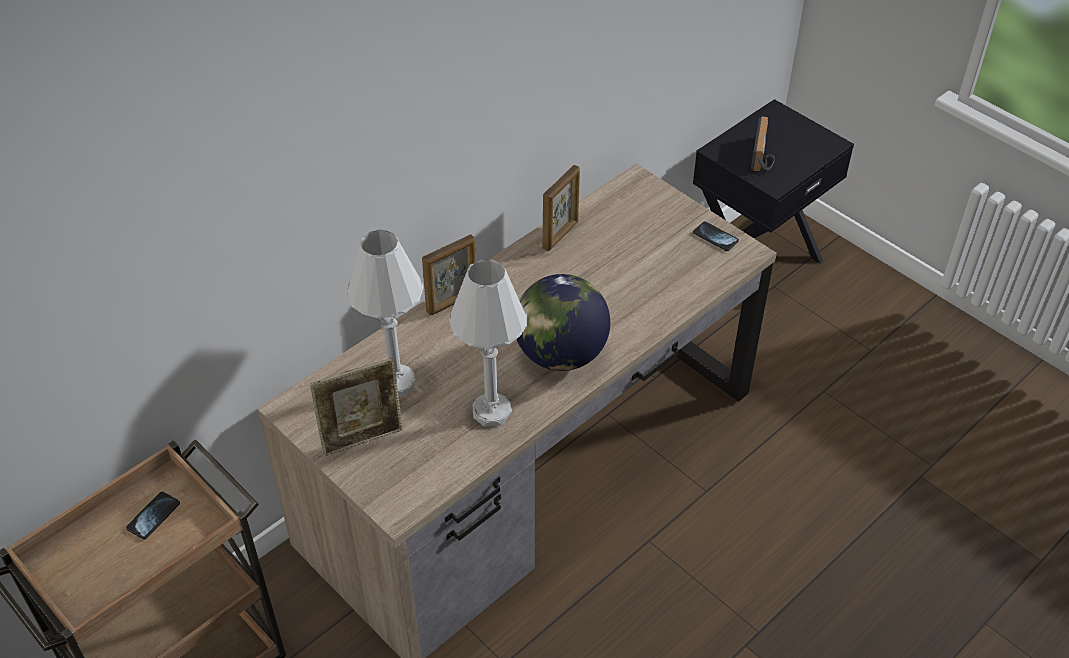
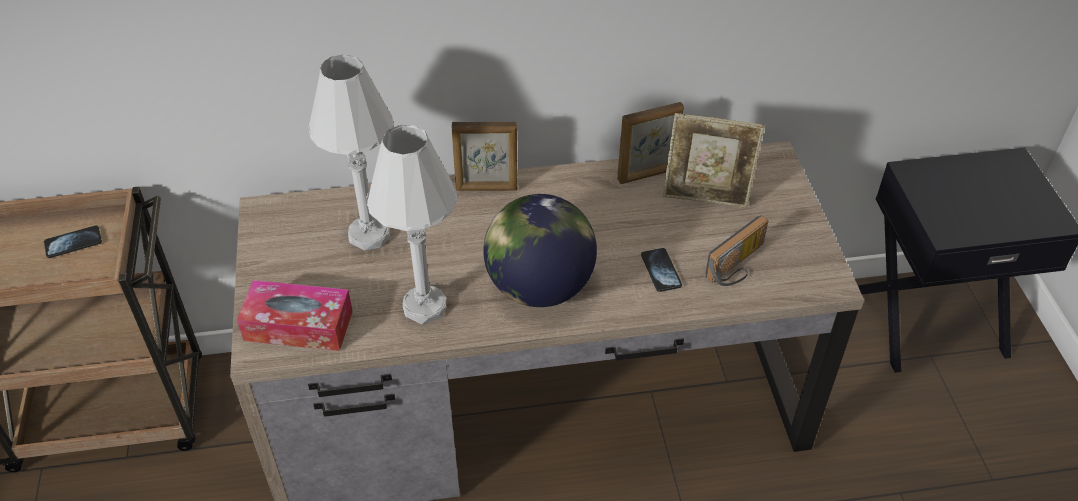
camera: 35 degrees right, 0 degrees up
(363, 439) = (293, 270): picture frame -> picture frame (706, 199)
(410, 476) = (298, 325): none -> tissue box
(715, 237) = (808, 251): phone -> phone (661, 271)
(763, 155) = (960, 199): radio -> radio (738, 266)

